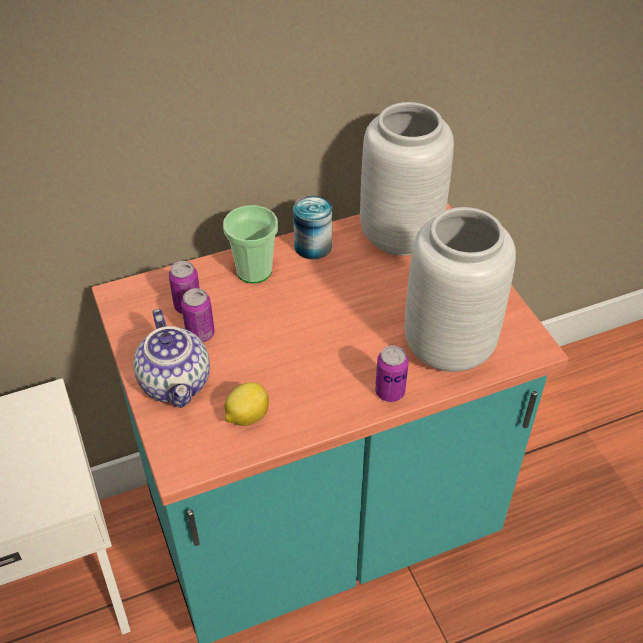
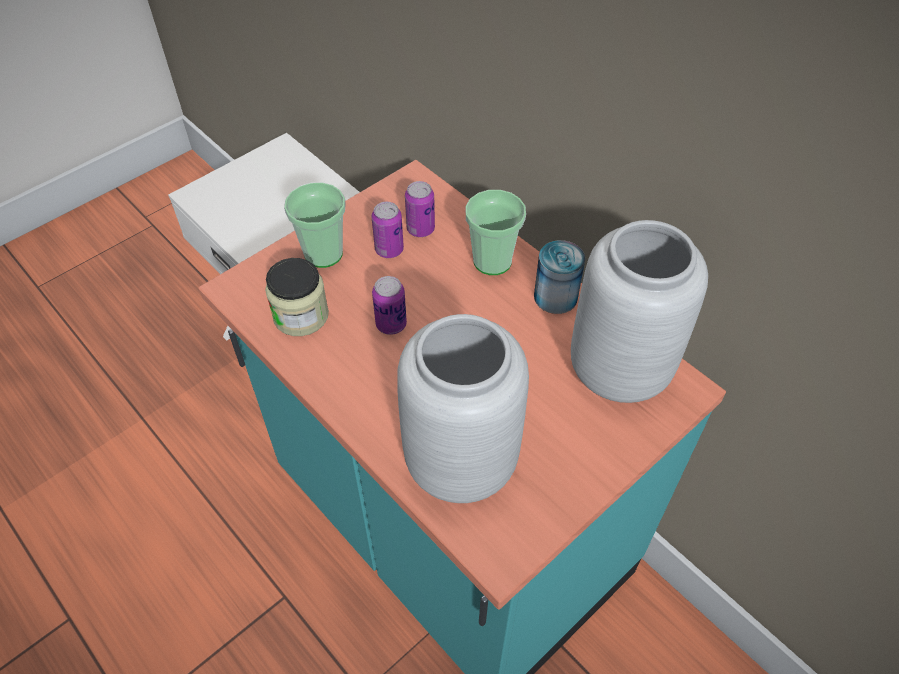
camera: 70 degrees right, 5 degrees up
(176, 383) = (323, 253): teapot -> cup
(246, 416) = (301, 315): lemon -> jar
(390, 392) = (372, 422): can -> can (391, 324)

